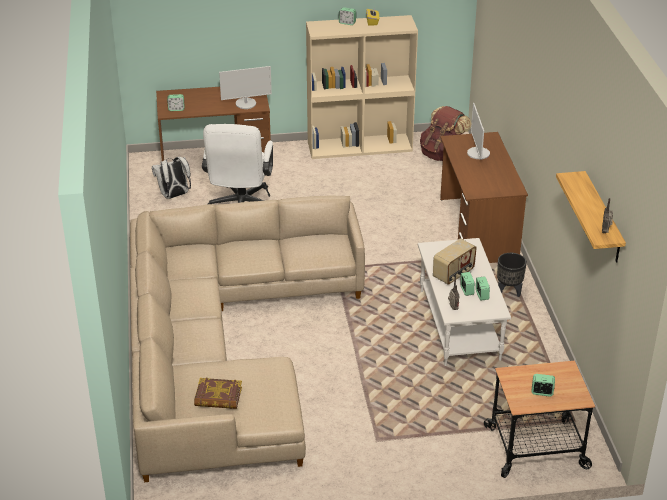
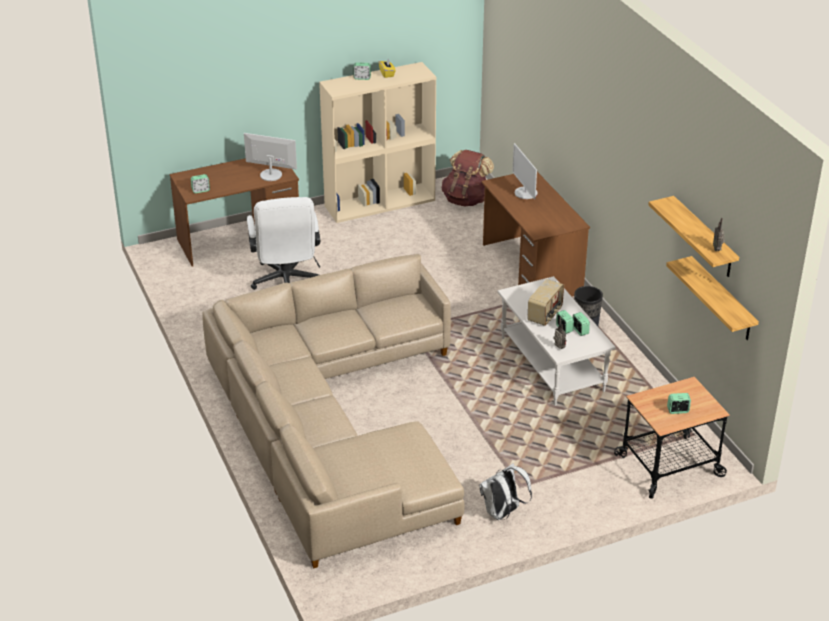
camera: 15 degrees left, 0 degrees up
(174, 195) = (211, 282): white backpack -> white backpack (502, 513)
(218, 397) = (370, 471): book -> none
(246, 104) = (271, 175): monitor -> monitor turned 135 degrees counterclockwise
(611, 285) = (722, 300): none -> shelf

